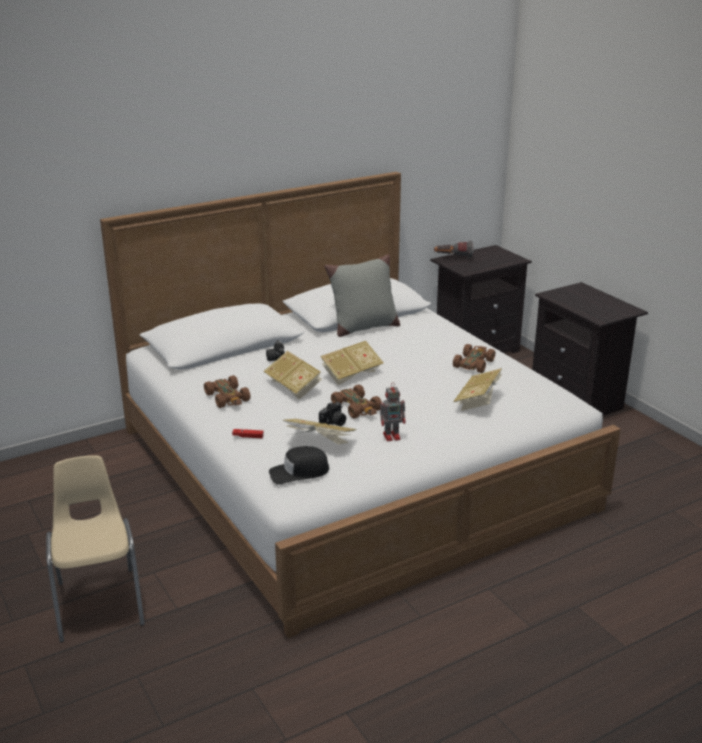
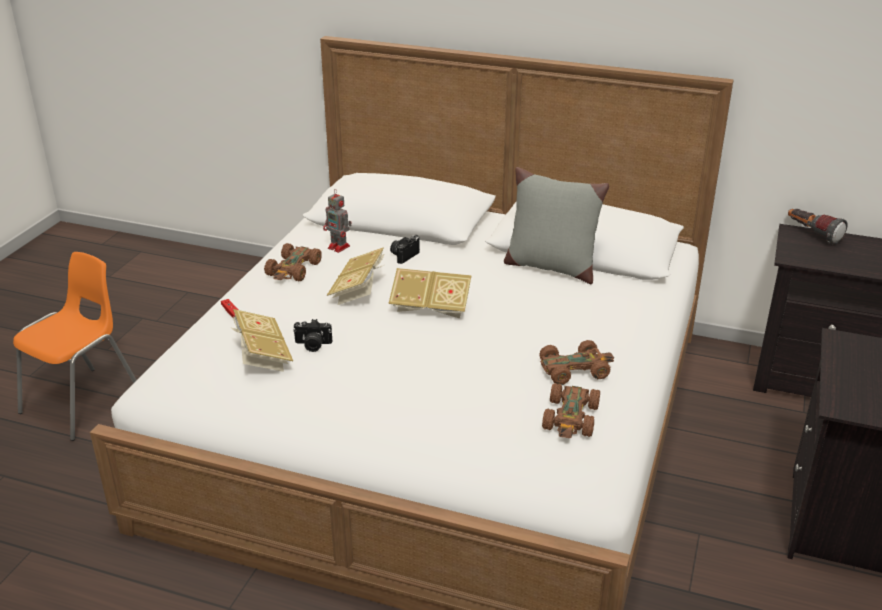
camera: 50 degrees right, 5 degrees up
(99, 603) = (84, 402): beige chair -> orange chair
(299, 472) = (194, 371): black cap -> none
(357, 407) = (363, 343): brown toy car -> brown toy car (571, 418)
(392, 436) = (329, 391): toy robot -> toy robot (339, 247)
(478, 401) = (484, 413): book -> none

